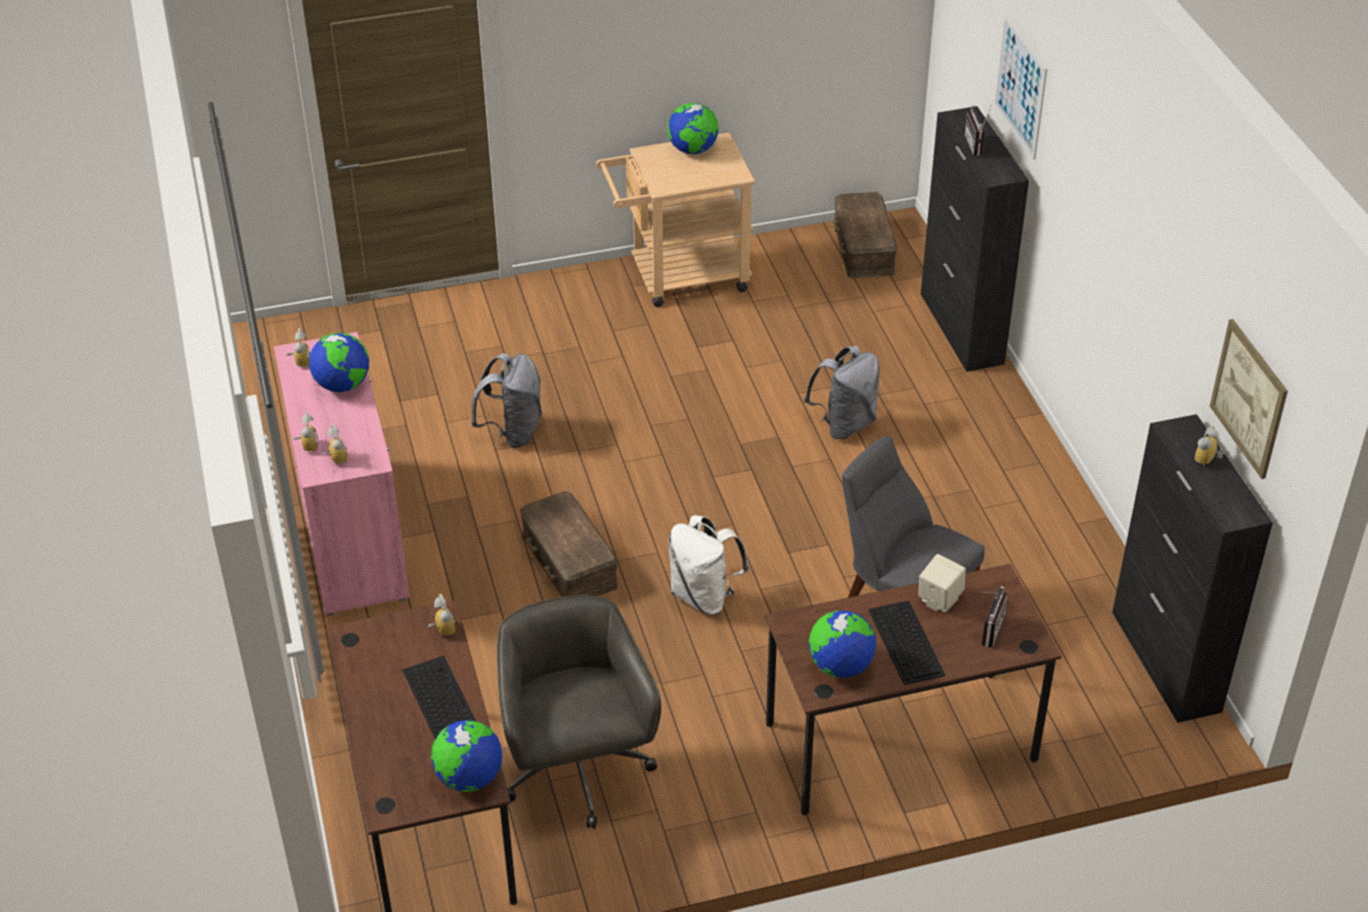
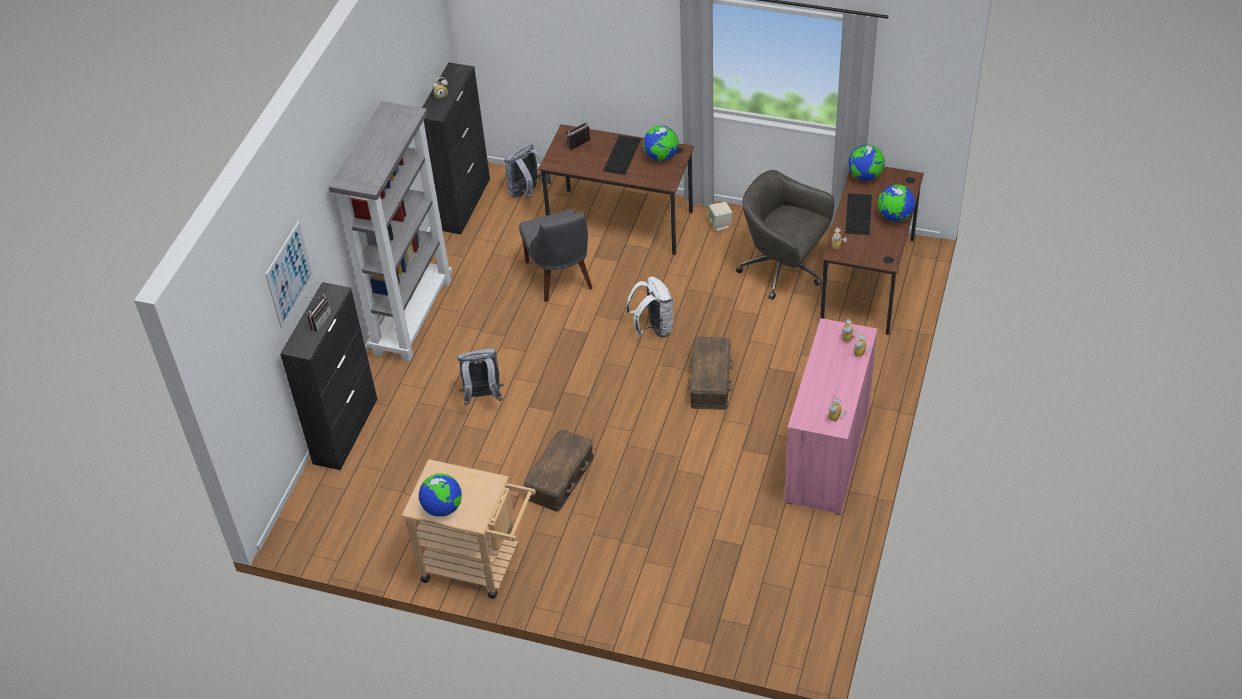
camera: 145 degrees left, 5 degrees up
(343, 385) = (818, 388): globe -> globe (894, 216)
(513, 432) = (684, 484): grey backpack -> grey backpack (527, 192)
(576, 771) = (783, 270): grey office chair -> grey office chair turned 105 degrees clockwise
(864, 247) = (333, 528): brown storage box -> brown storage box (559, 477)
(939, 599) = (588, 166): beige speaker -> beige speaker (720, 224)
(1040, 475) = (412, 316): none -> grey bookcase
(1249, 398) = (422, 56): picture -> none

